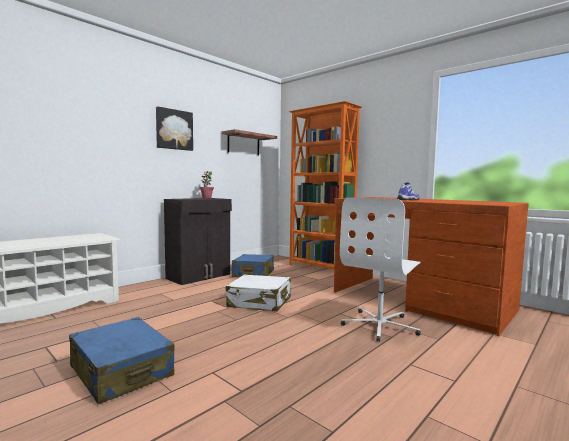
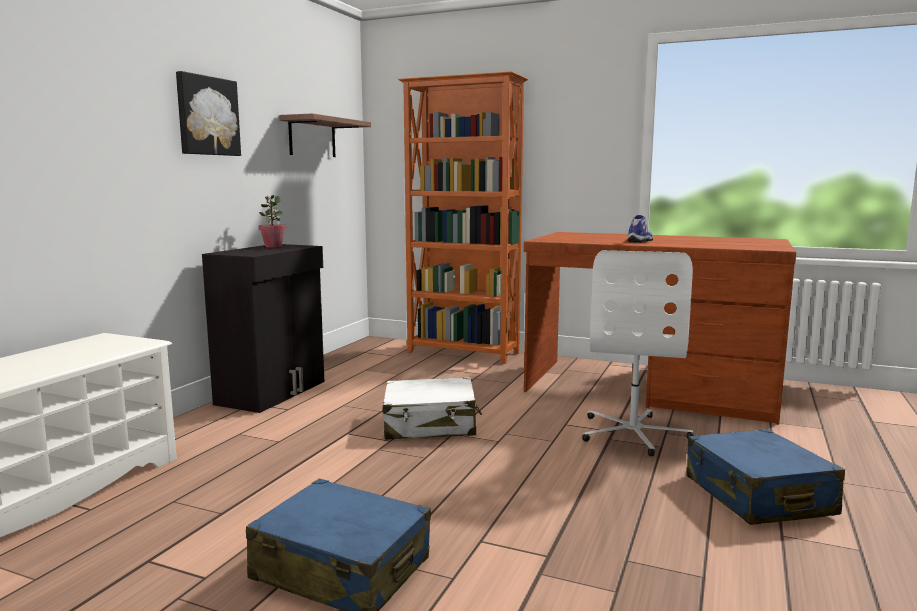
camera: 20 degrees left, 5 degrees up
(253, 274) = (365, 376): blue suitcase -> blue suitcase (758, 496)

